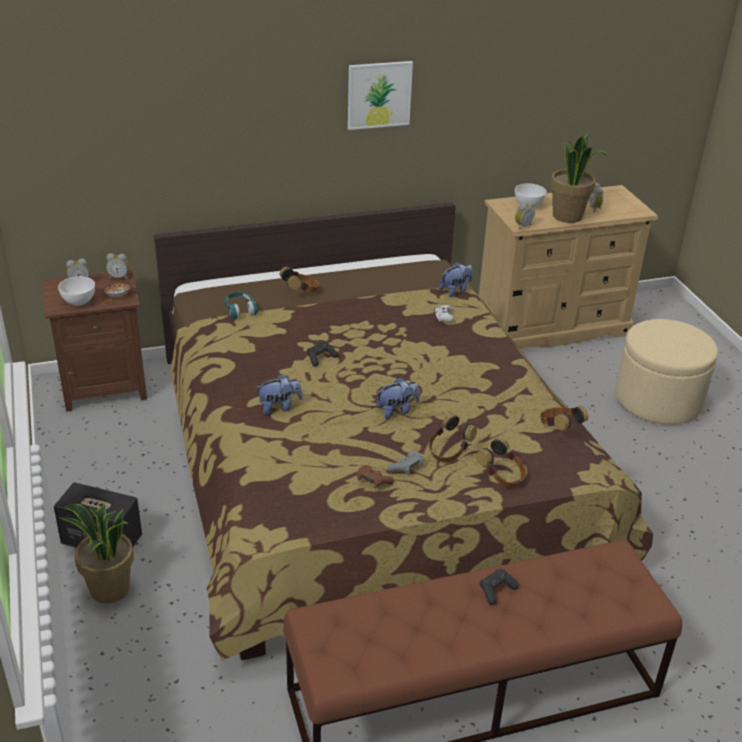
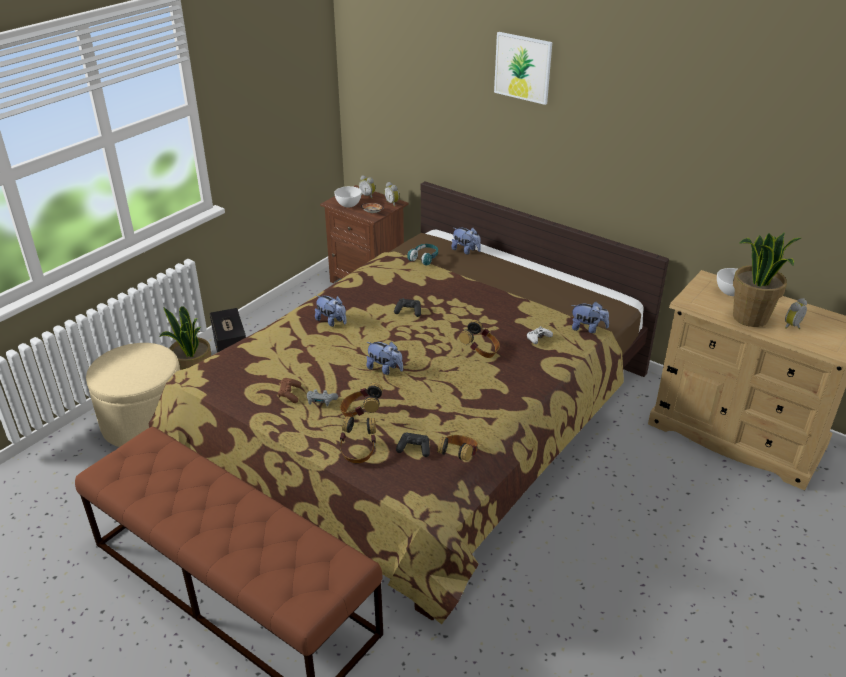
camera: 55 degrees right, 0 degrees up
(252, 286) = (466, 250): none -> plush toy
(301, 292) = (485, 270): headphones -> headphones (480, 351)
(379, 95) = (612, 125): picture -> picture (523, 67)
(496, 591) = (245, 512): black game controller -> black game controller (414, 449)
(522, 226) = (688, 303): alarm clock -> none
(658, 400) = (725, 551): beige ottoman -> beige ottoman (145, 422)

